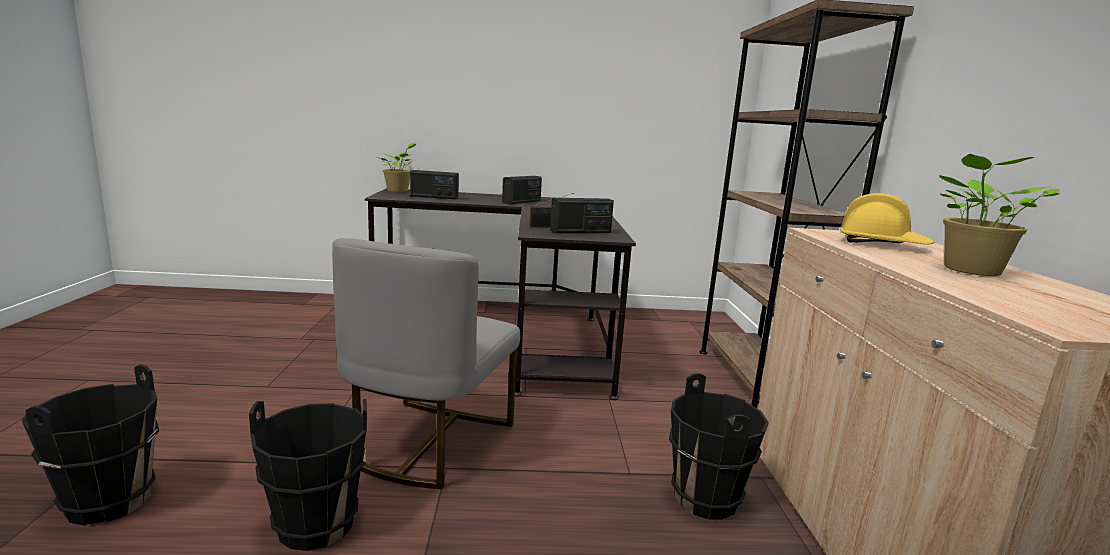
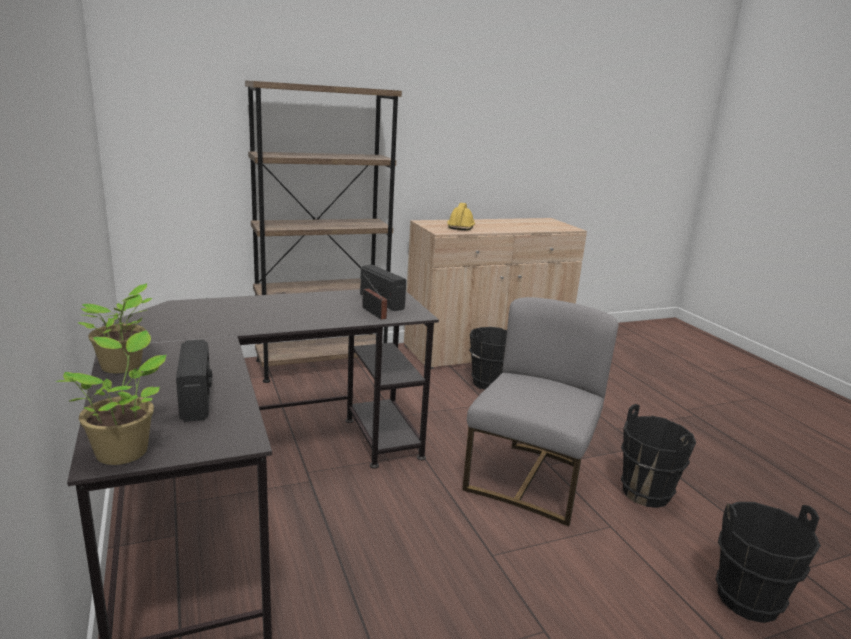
camera: 110 degrees left, 5 degrees up
(429, 443) = (530, 479): grey chair -> grey chair turned 60 degrees counterclockwise
(522, 202) = (189, 339): radio -> none
(970, 271) = (502, 224): potted plant -> potted plant (123, 367)

